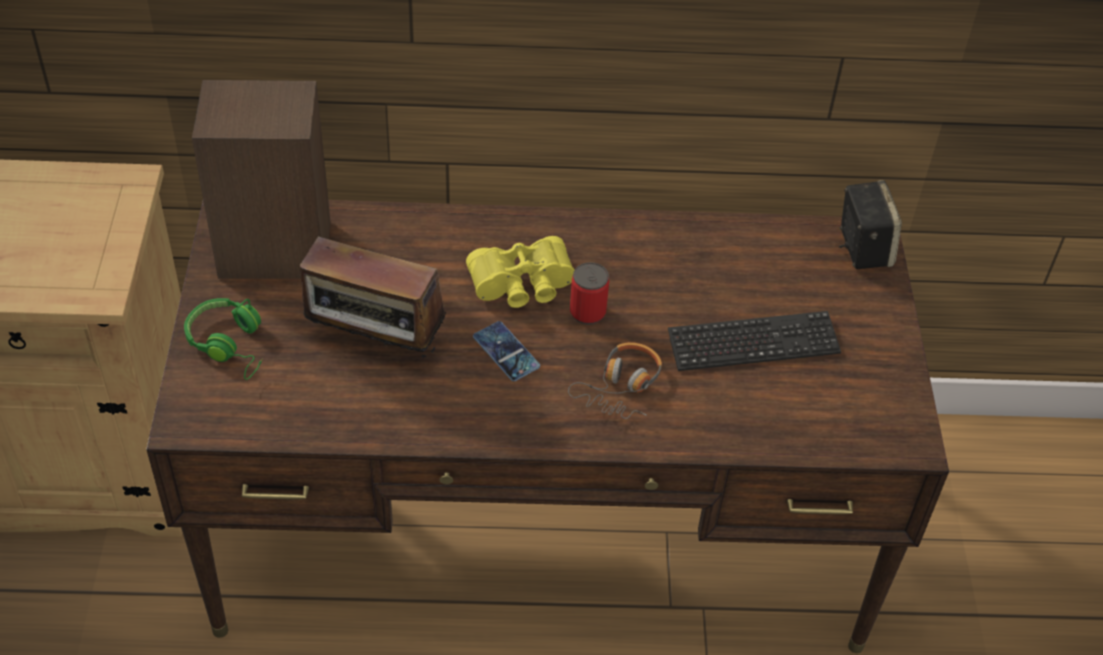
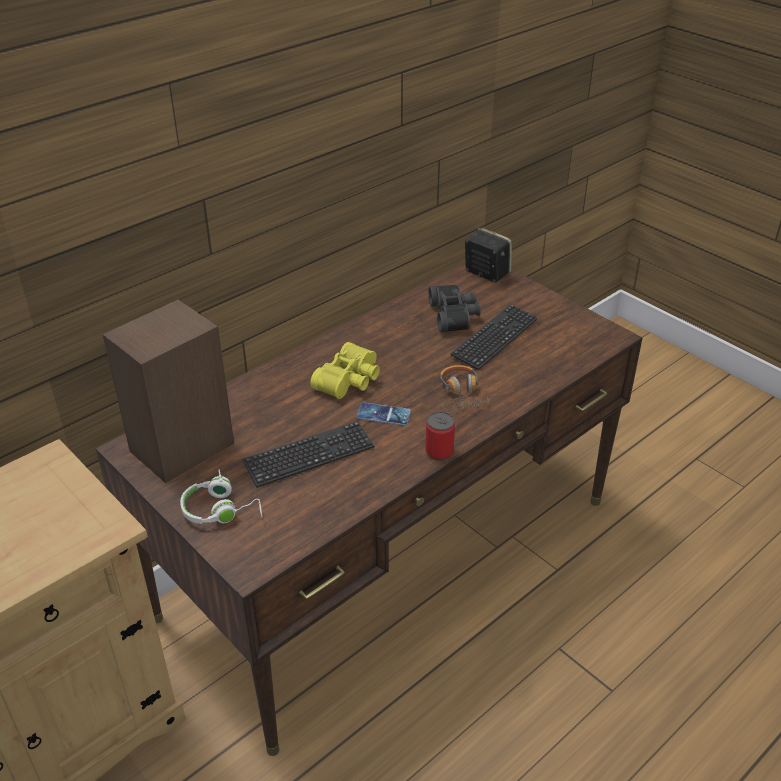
camera: 40 degrees left, 10 degrees down
(230, 344) = (221, 510): green headphones -> white headphones
(375, 345) = (309, 456): radio -> keyboard
(587, 312) = (399, 372): can -> can (439, 452)
(746, 281) = (455, 315): none -> black binoculars

